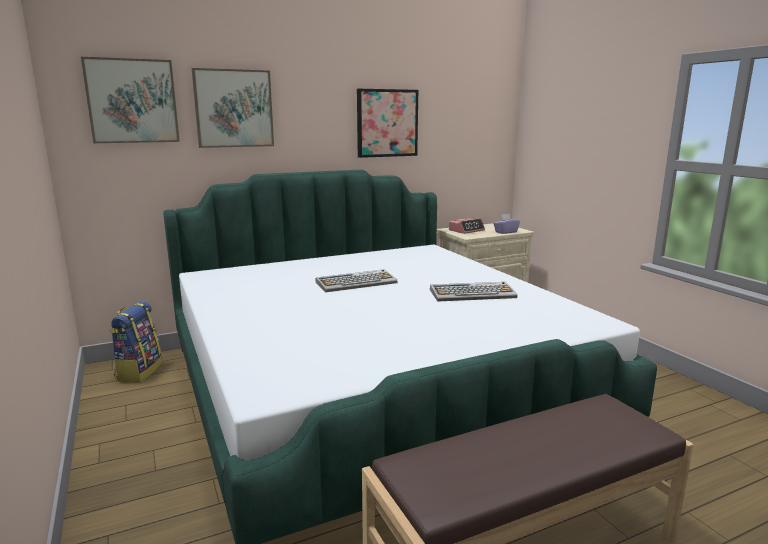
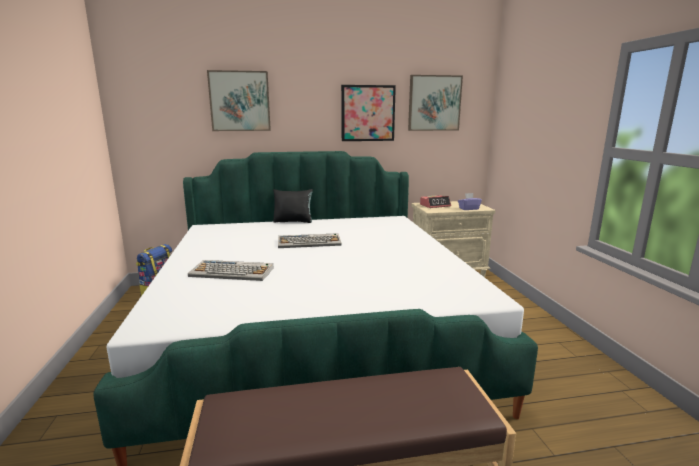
camera: 15 degrees right, 0 degrees up
(132, 101) = (164, 95): picture -> picture (434, 103)
(310, 259) = (293, 221): none -> black pillow
(473, 293) = (395, 260): keyboard -> keyboard (232, 272)

